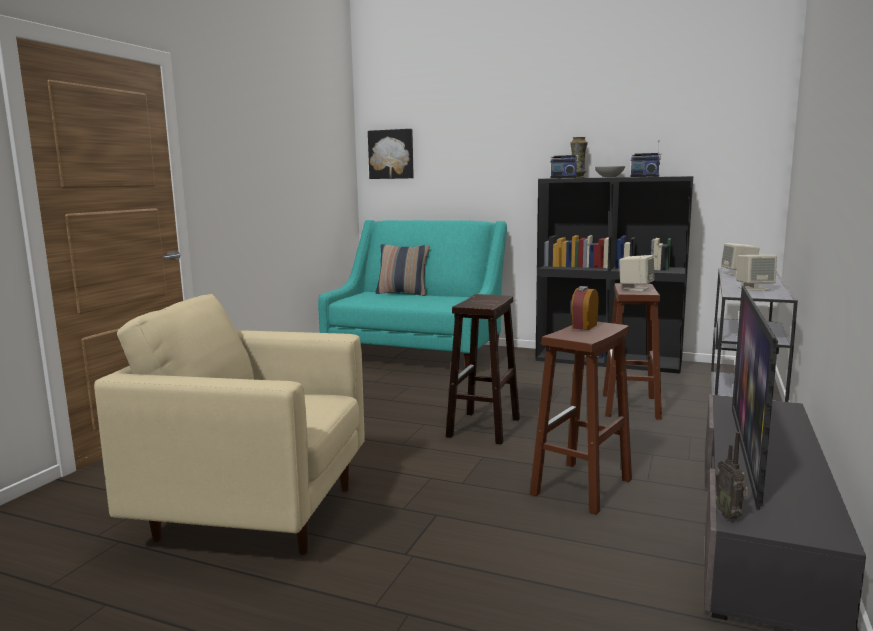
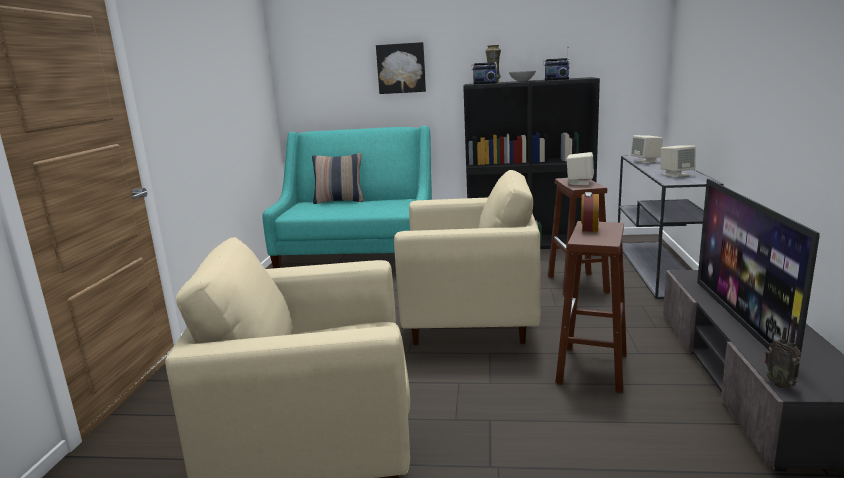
camera: 15 degrees left, 5 degrees up
(391, 154) = (308, 66): picture -> picture (401, 68)
(483, 428) = (471, 324): brown stool -> beige armchair

